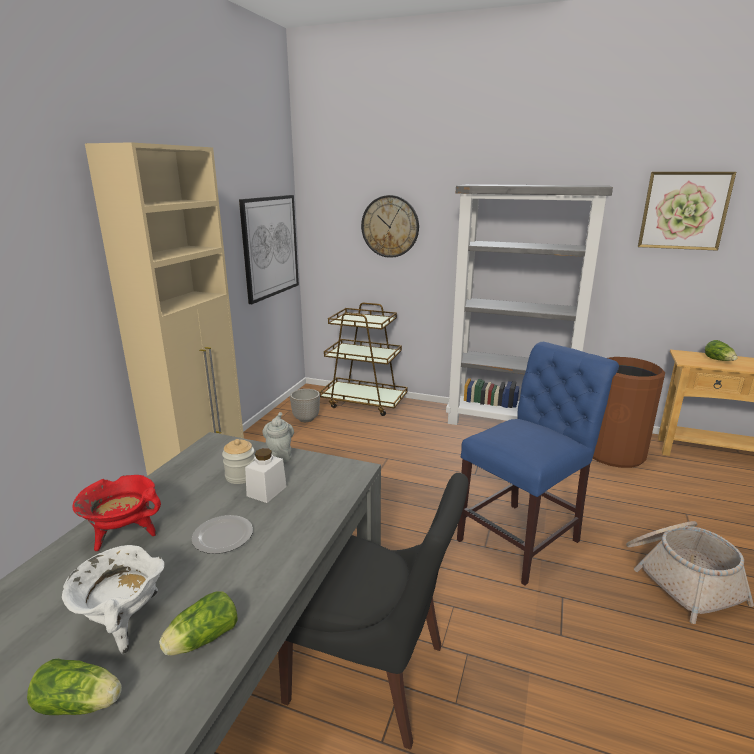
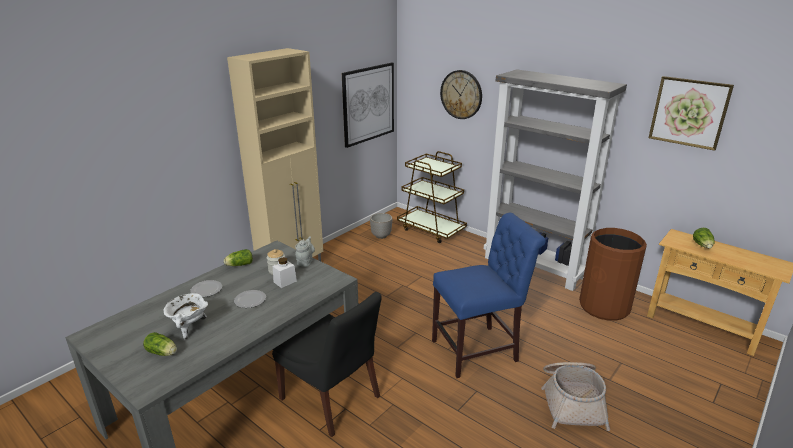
camera: 20 degrees right, 5 degrees up
(124, 535) = (207, 289): red cooking pot -> plate
(200, 640) = (216, 342): lettuce -> lettuce (239, 265)

